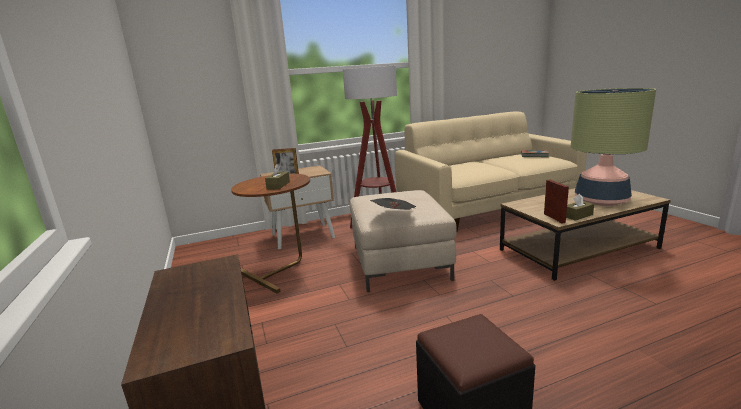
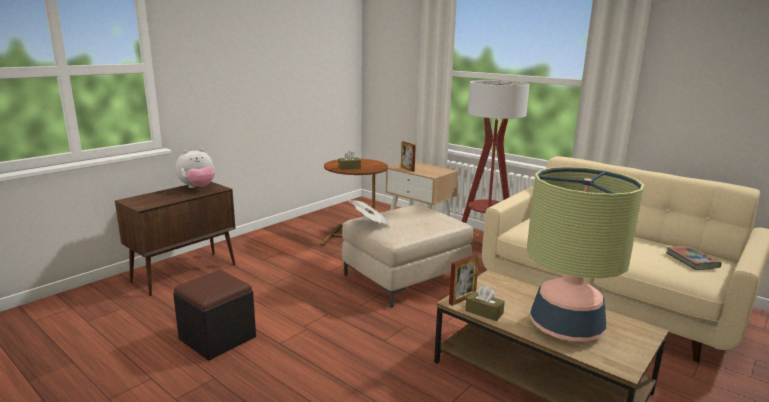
camera: 60 degrees right, 0 degrees up
(189, 279) = (198, 188): none -> plush toy

